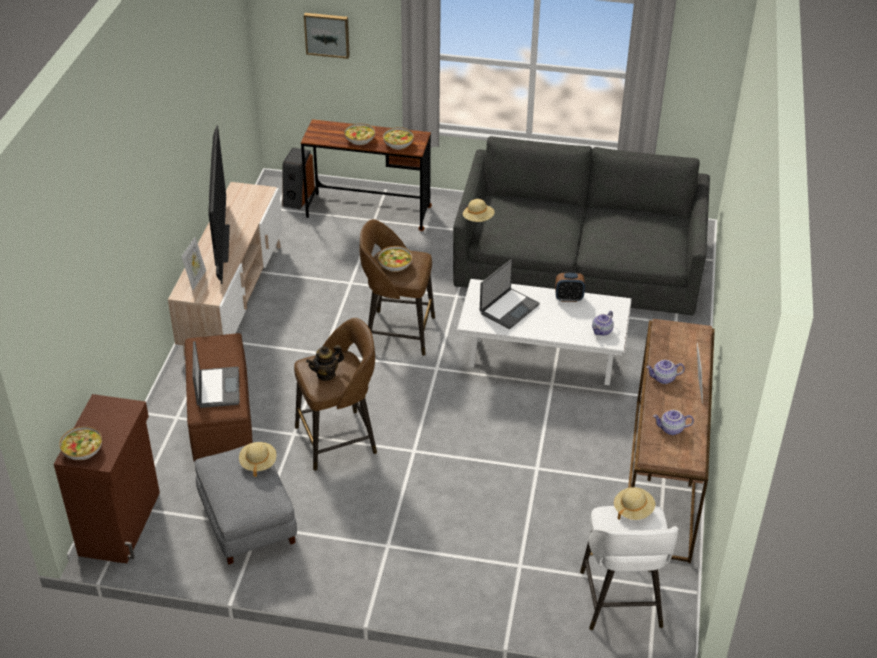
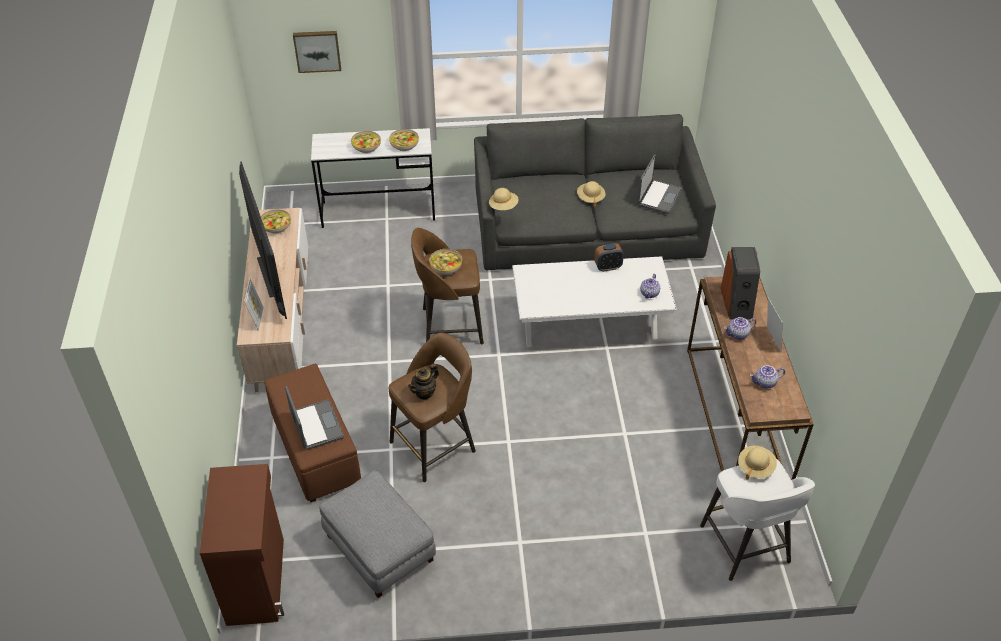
camera: 15 degrees left, 5 degrees up
(82, 450) = (223, 531): bowl -> bowl (276, 226)
(258, 463) = (384, 494): beige hat -> beige hat (590, 198)
(298, 197) = (306, 208): speaker -> speaker (737, 303)
(368, 212) = (378, 211): brown desk -> white desk
(508, 309) = (558, 288): laptop -> laptop (658, 197)

